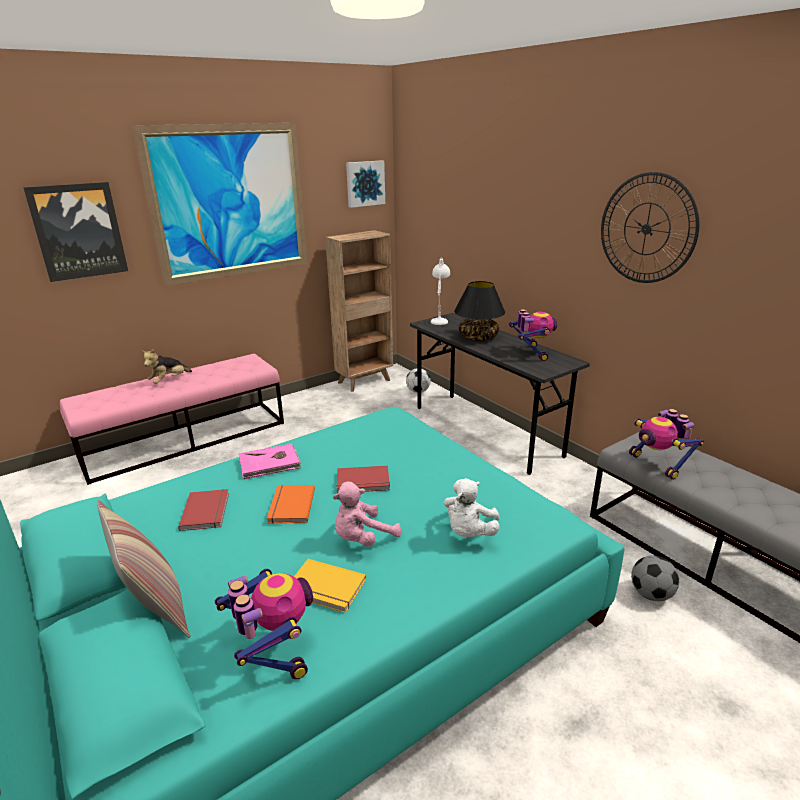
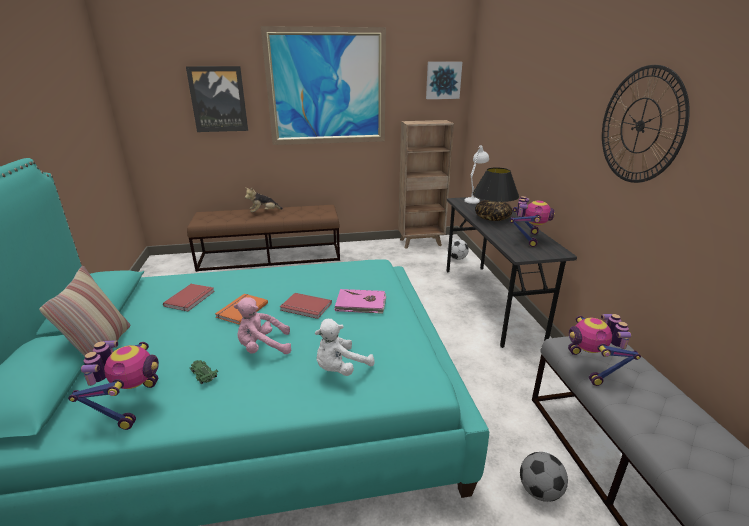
camera: 25 degrees right, 0 degrees up
(186, 439) = (271, 256): pink bench -> brown bench
(270, 464) = (258, 278): pink book -> pink book (361, 304)
(325, 588) = (203, 374): yellow book -> green toy car

